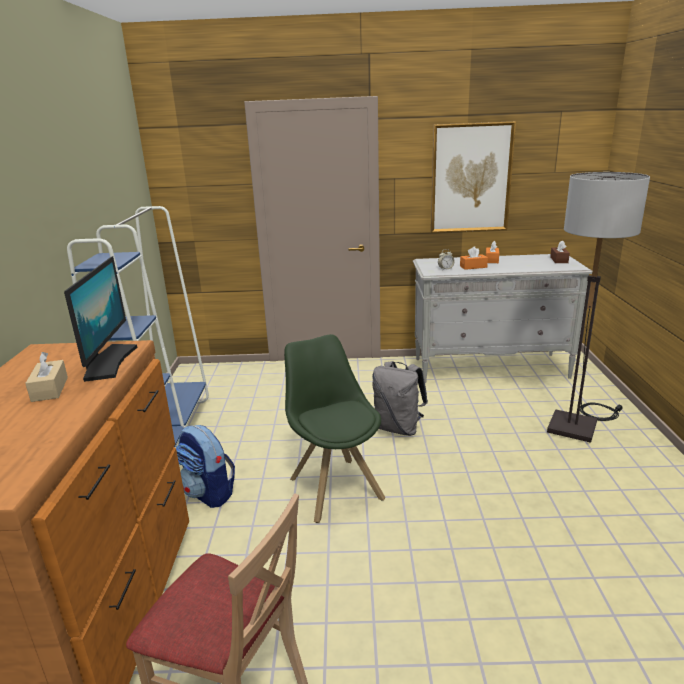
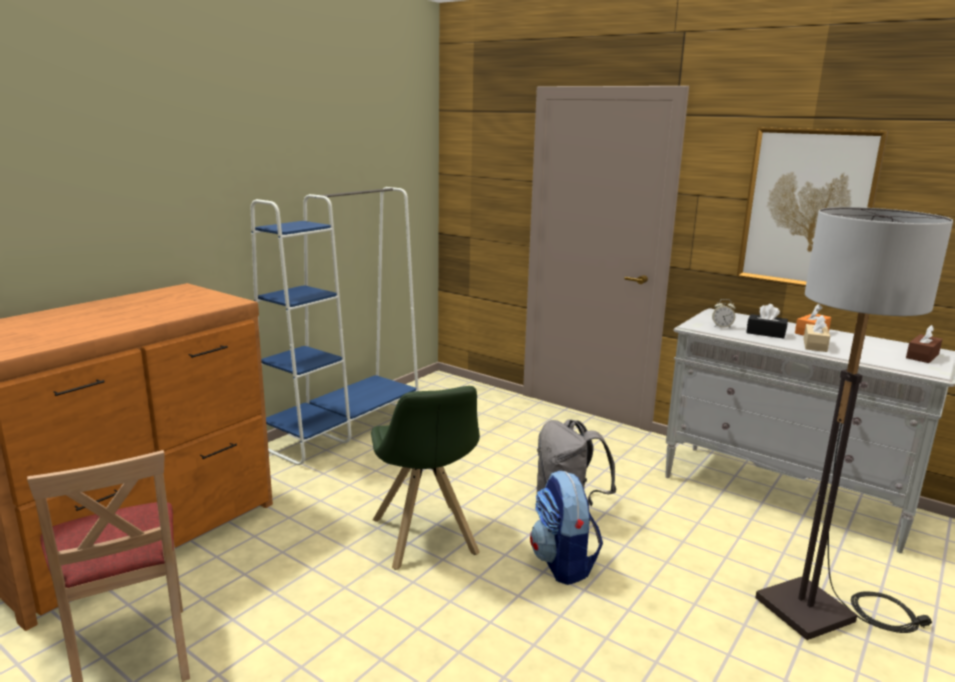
camera: 35 degrees right, 5 degrees down
(50, 389) = (130, 313): beige tissue box -> beige tissue box (815, 345)
(108, 362) = (197, 307): monitor -> none
(209, 493) = (319, 489): backpack -> backpack (563, 564)
(335, 488) = (425, 536): green chair -> green chair turned 150 degrees clockwise
(473, 267) = (765, 333): orange tissue box -> black tissue box

